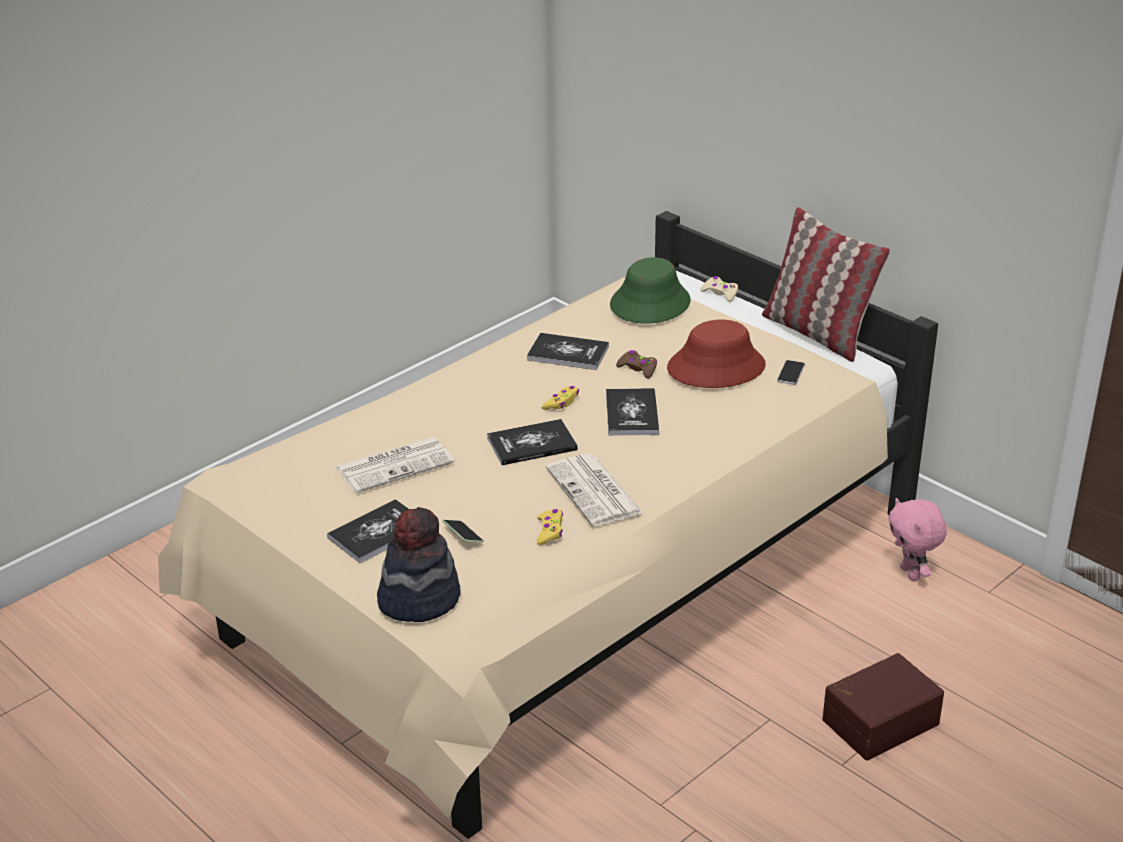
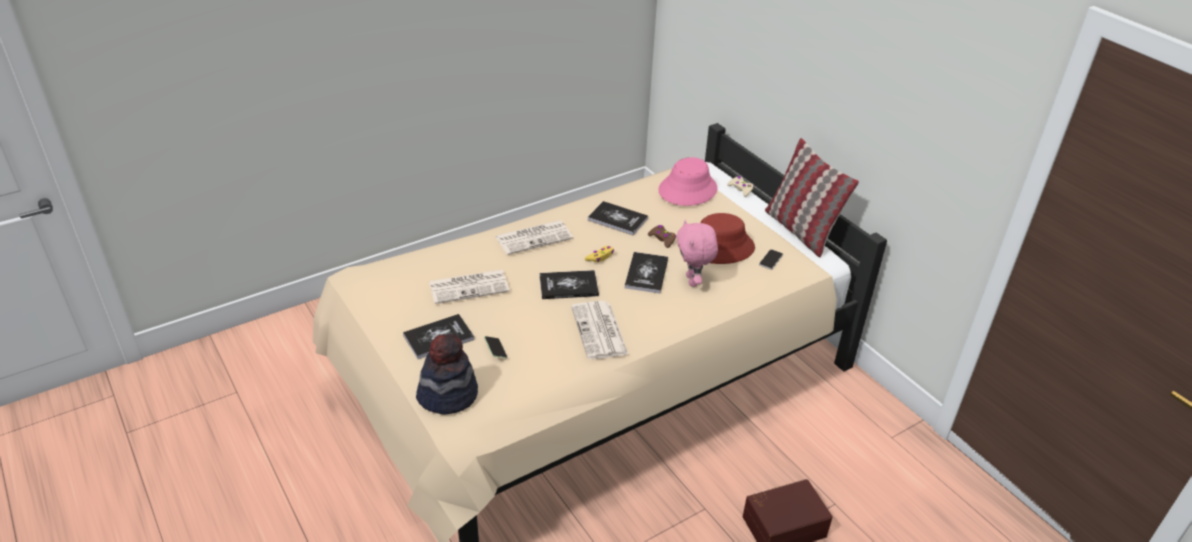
camera: 10 degrees right, 5 degrees up
(461, 392) = (534, 237): none -> newspaper
(550, 531) = (557, 357): yellow game controller -> none
(649, 303) = (687, 190): green hat -> pink hat
(911, 573) = (838, 412): pink plush toy -> pink plush toy (693, 281)

